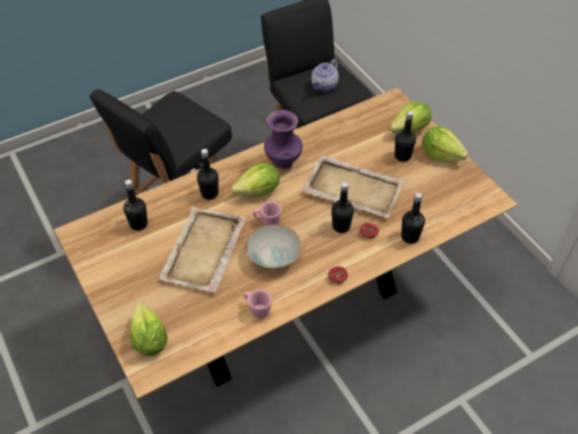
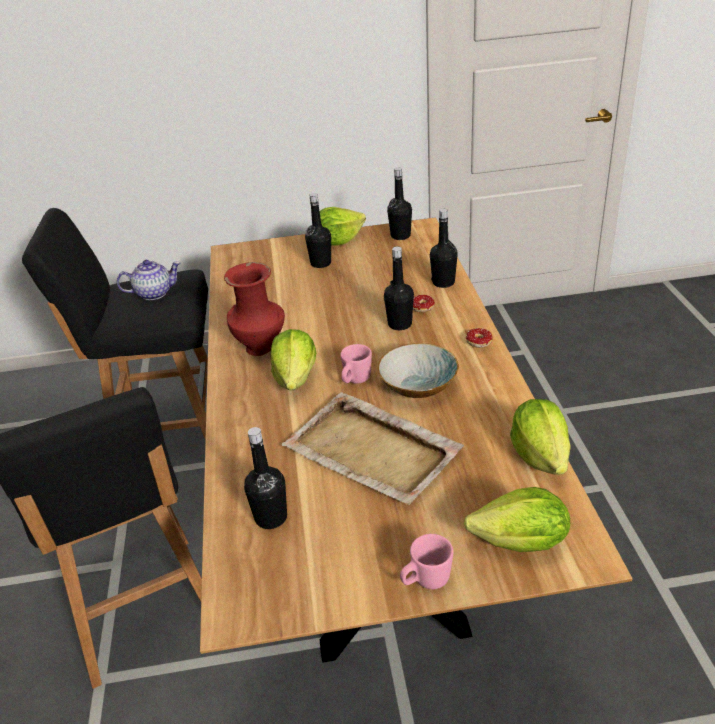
camera: 65 degrees left, 15 degrees down
(209, 193) = (264, 425): black bottle -> black bottle (400, 236)
(257, 309) = (503, 417): pink mug -> pink mug (425, 581)
(283, 163) = (261, 348): purple vase -> red vase
(324, 86) = (154, 293): teapot -> teapot turned 75 degrees counterclockwise
(352, 188) = (344, 305): beige tray -> none
(410, 129) = (284, 251): lettuce -> lettuce (540, 455)

